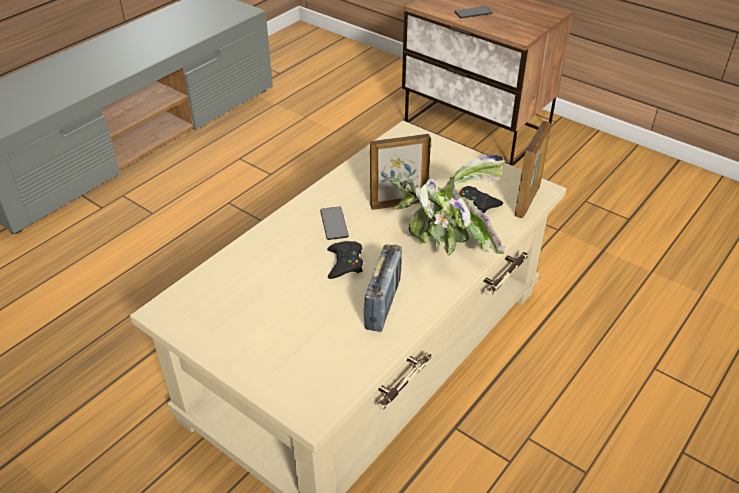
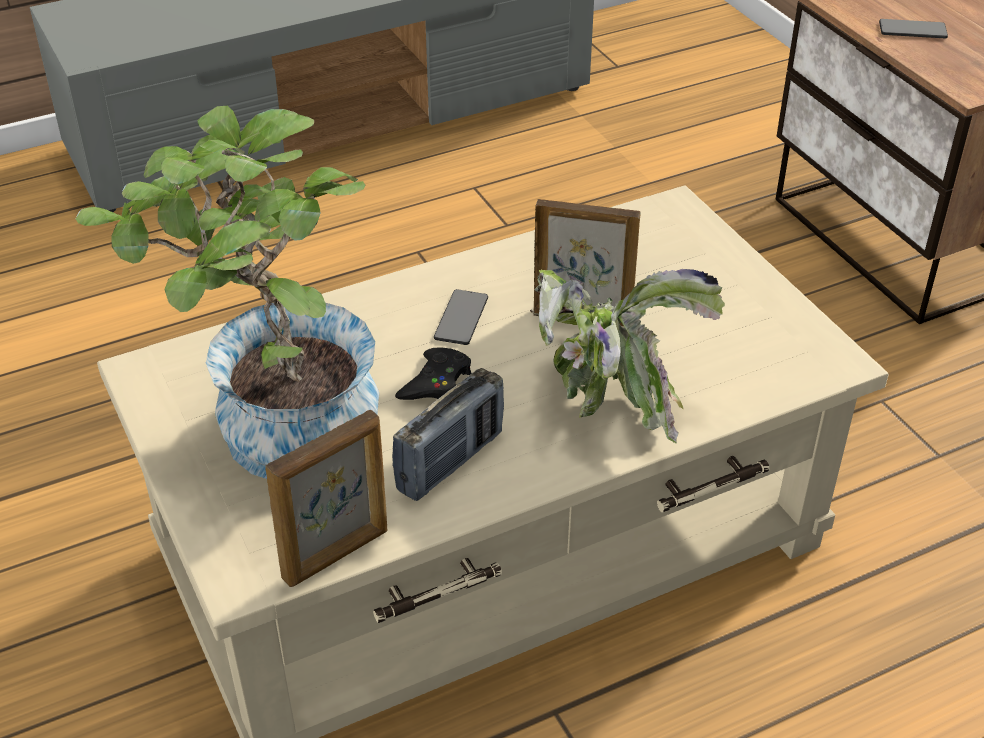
camera: 25 degrees right, 0 degrees up
(273, 322) = (276, 435): none -> potted plant
(477, 203) = (711, 354): black game controller -> none
(527, 201) = (801, 374): picture frame -> picture frame (337, 555)

